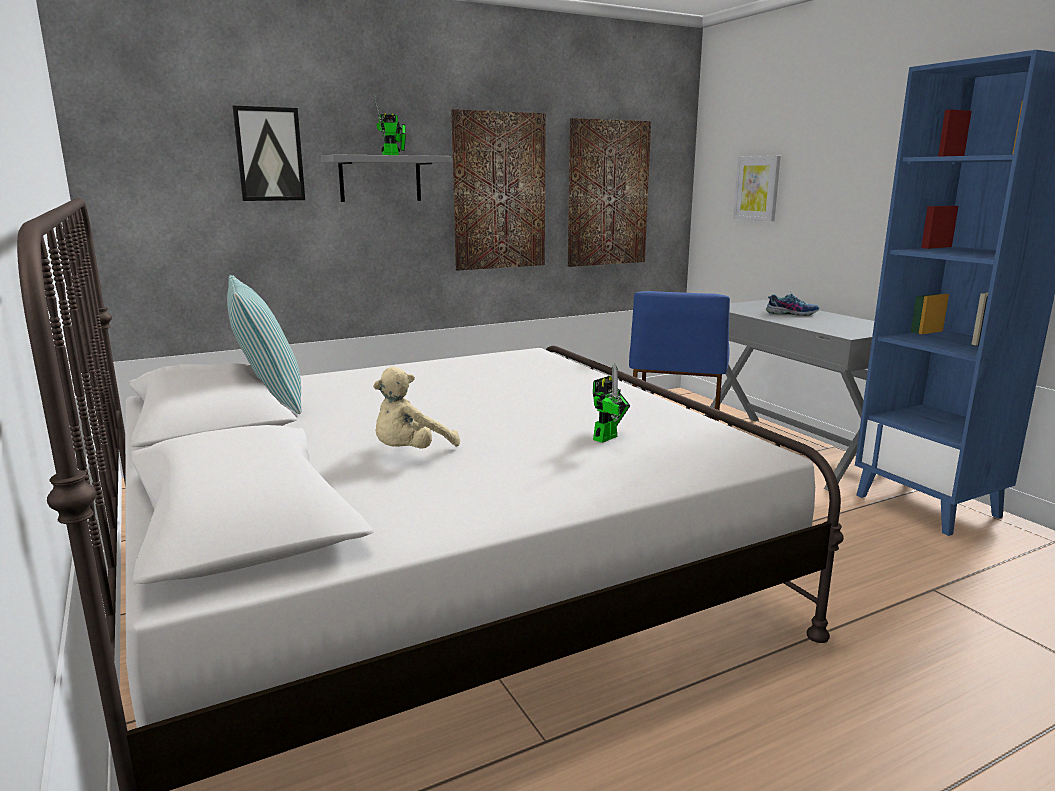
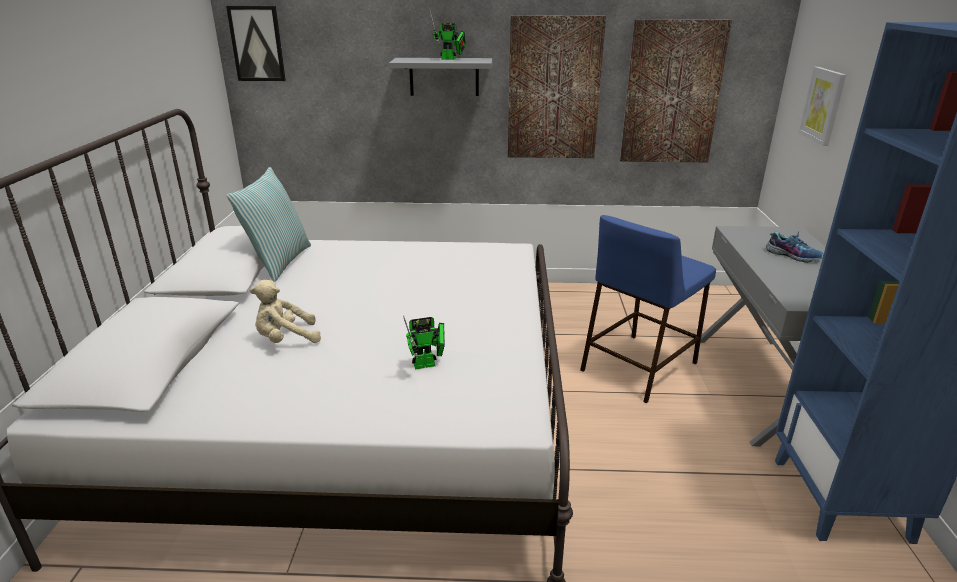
camera: 30 degrees right, 10 degrees up
(269, 154) = (356, 57): picture -> picture (257, 44)

